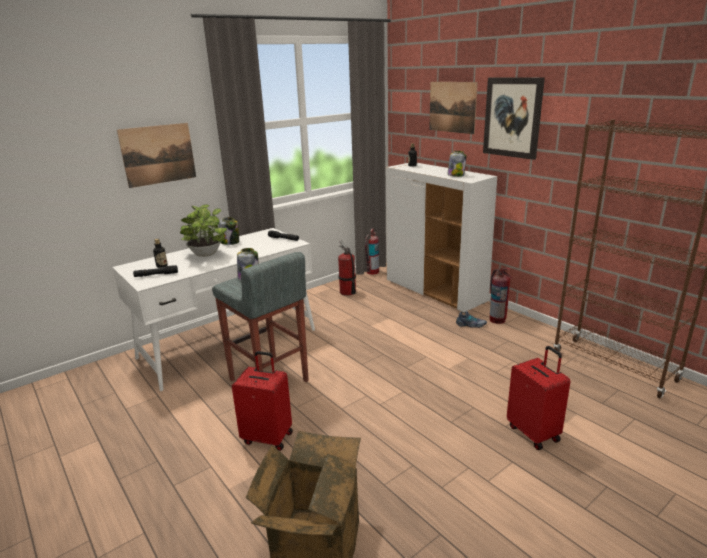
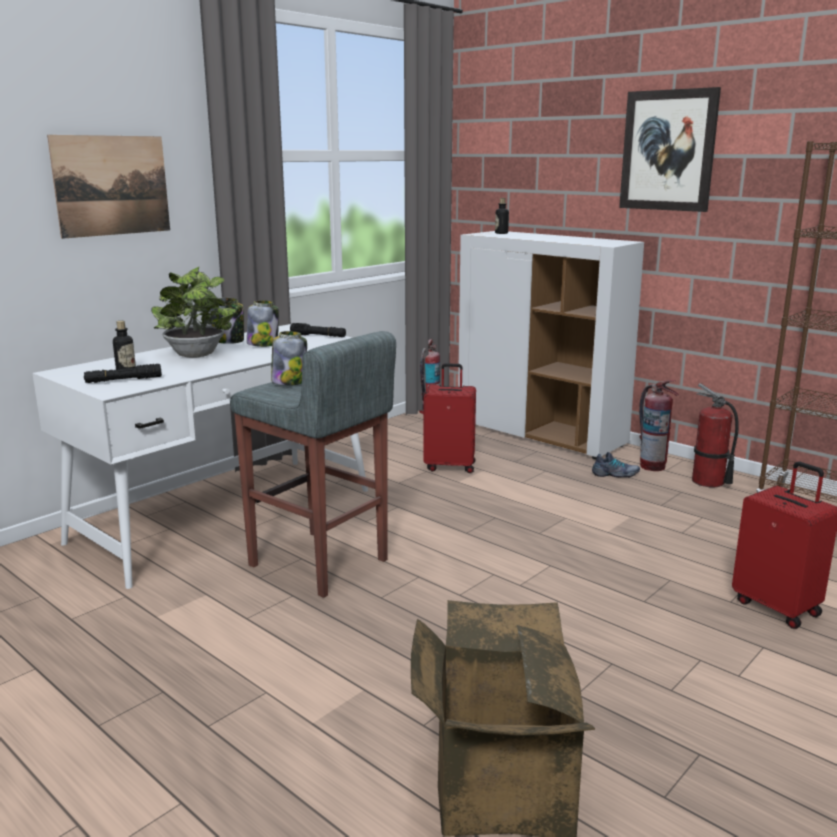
camera: 10 degrees left, 5 degrees down
(268, 437) = (352, 642): red suitcase -> red suitcase (450, 466)
(347, 292) = (400, 439): fire extinguisher -> fire extinguisher (708, 482)
(452, 107) = (566, 141): picture -> none
(456, 175) = (581, 241): jar -> jar (263, 344)

